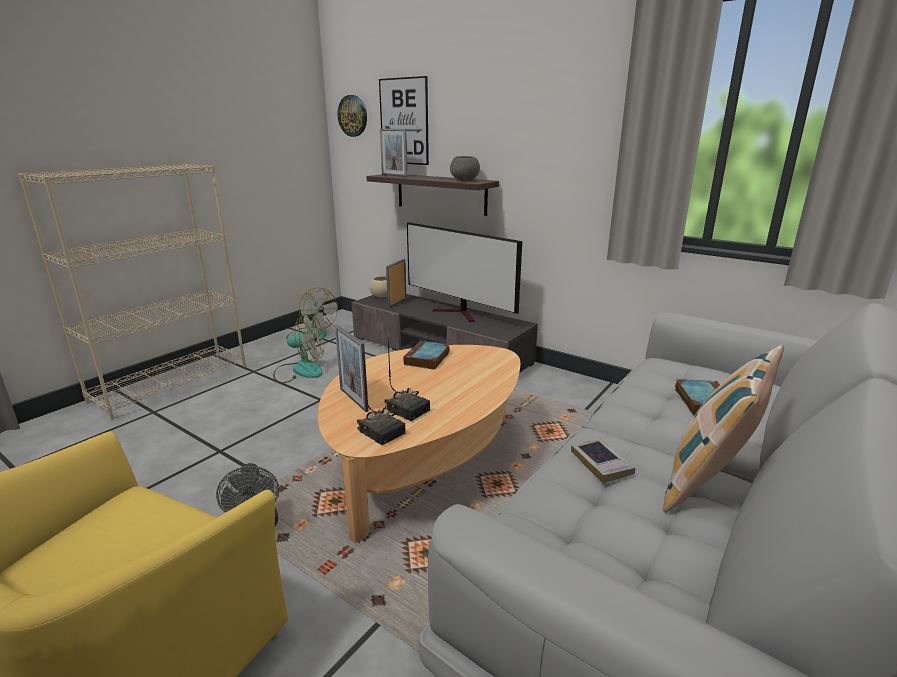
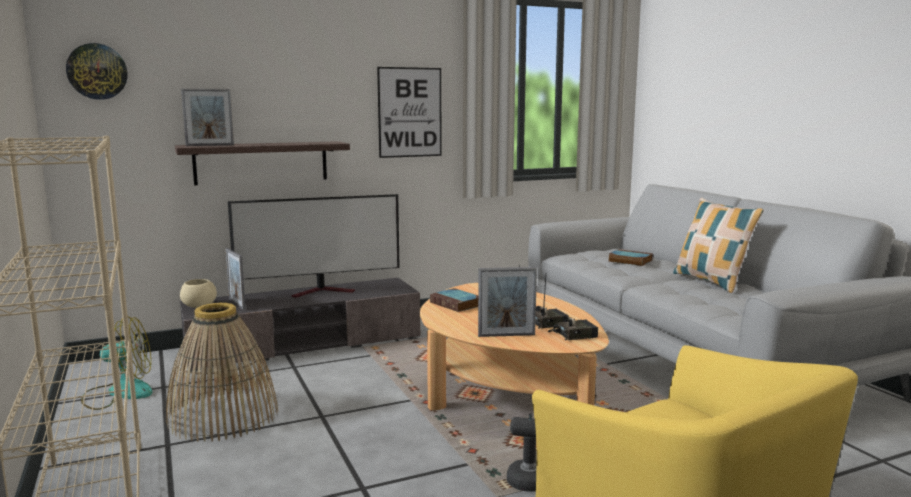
camera: 60 degrees left, 10 degrees down
(300, 370) = (223, 416): fan -> basket
(404, 121) = (198, 80): picture -> picture (410, 112)
(464, 180) = (311, 142): grey bowl -> none
(601, 463) = (680, 291): book -> none

